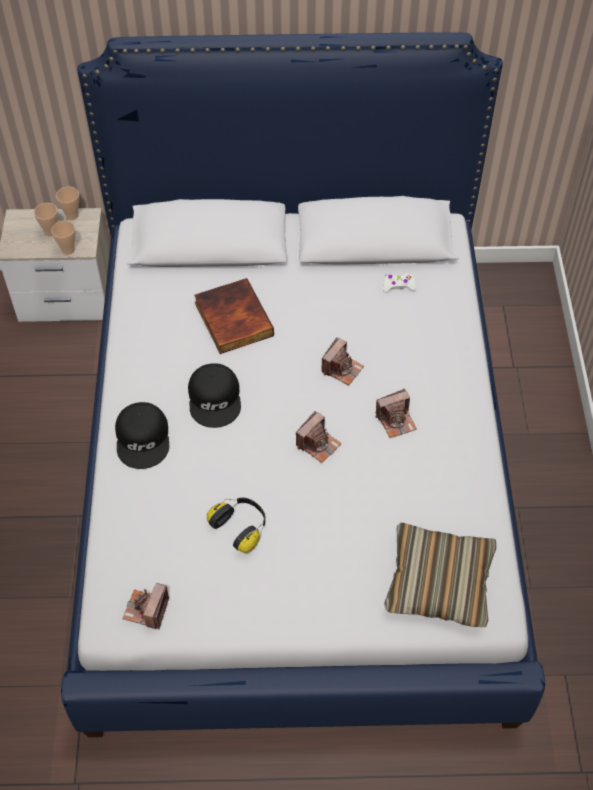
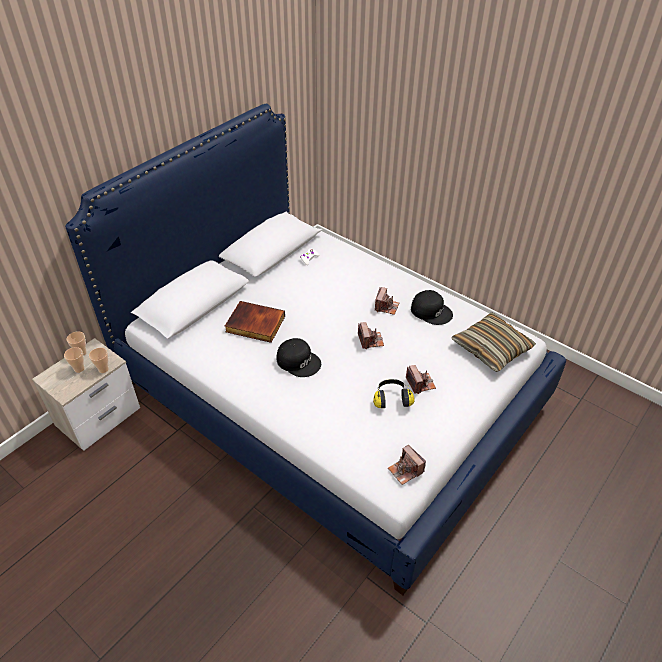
camera: 50 degrees left, 10 degrees down
(144, 439) = (290, 405): black cap -> black cap (431, 311)
(342, 369) = (334, 305): camera -> camera (420, 383)

